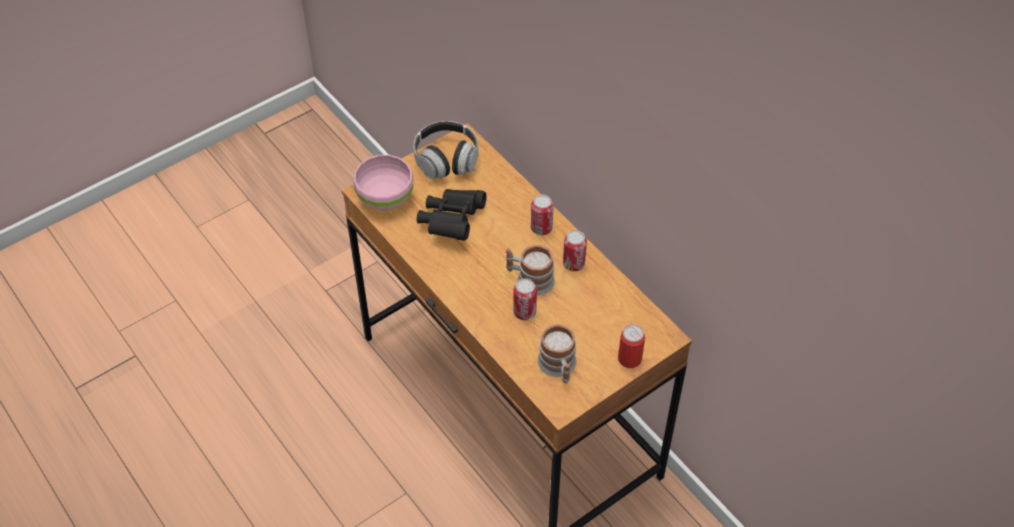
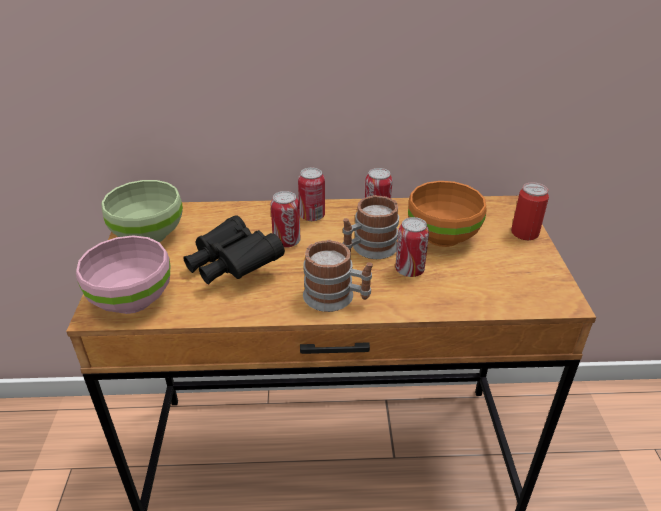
camera: 55 degrees left, 15 degrees down
(446, 160) = (148, 234): headphones -> green bowl
(500, 233) = (286, 242): none -> can
(558, 367) = (505, 279): mug -> mug (336, 298)
(580, 312) = (442, 237): none -> orange bowl

